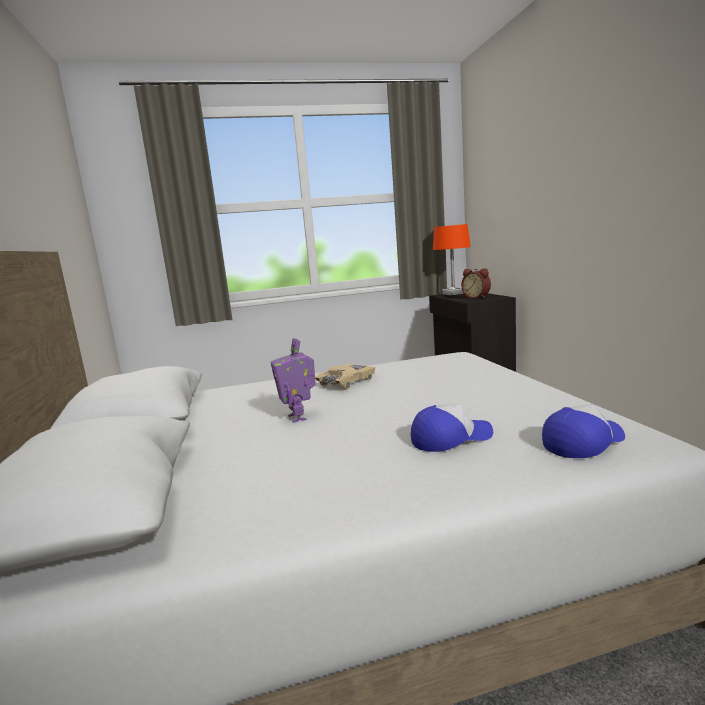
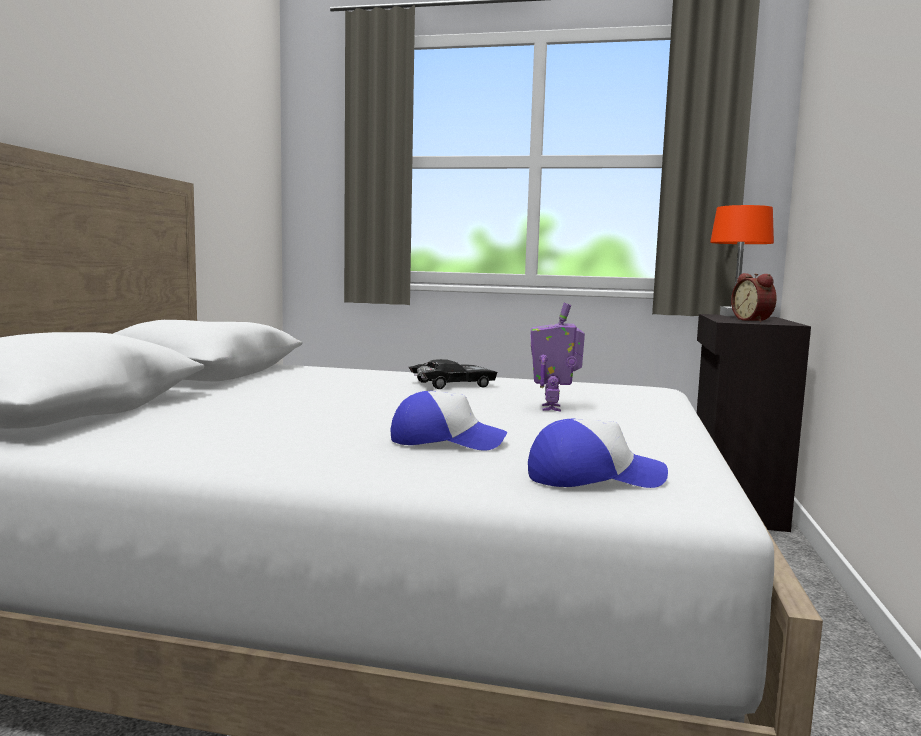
camera: 25 degrees right, 5 degrees down
(298, 417) = (338, 397): toy robot -> toy robot (553, 408)
(346, 382) = (452, 384): beige toy car -> black toy car

